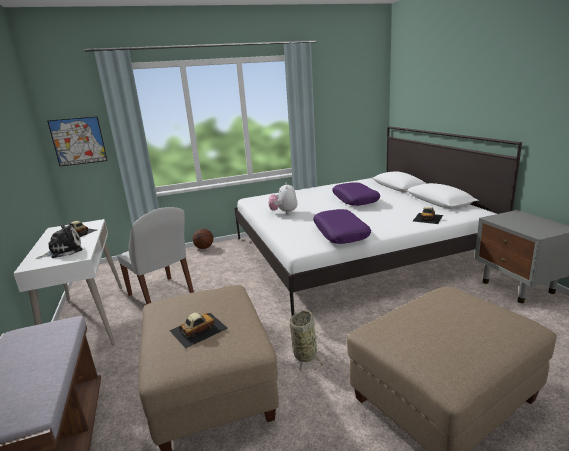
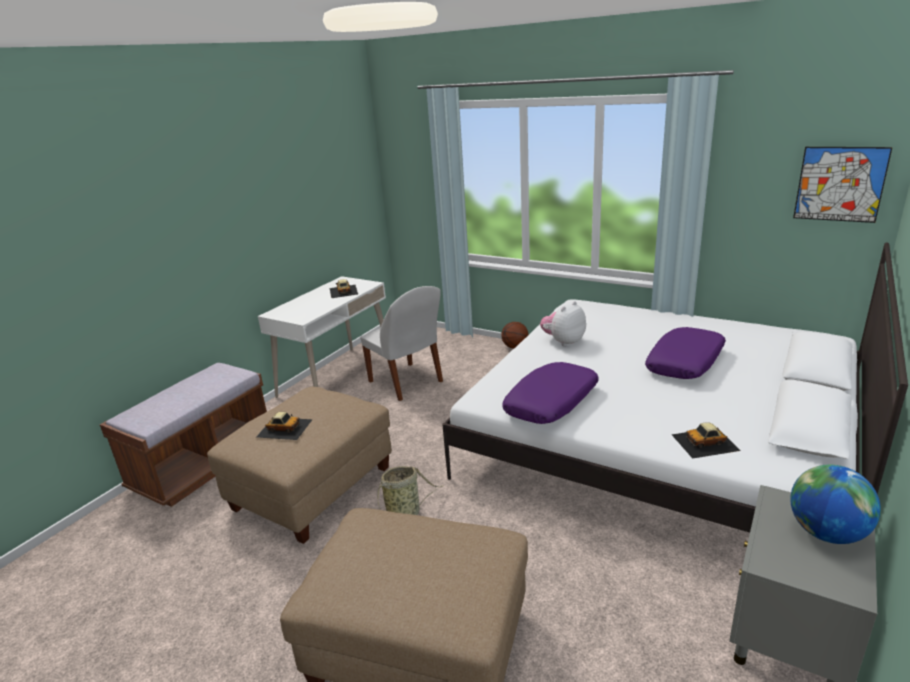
camera: 50 degrees right, 5 degrees up
(63, 251) = (306, 308): plush toy -> none
(78, 141) = (409, 186): picture -> picture (840, 184)
(161, 294) = (406, 382): white chair -> white chair turned 45 degrees counterclockwise
(524, 219) = (826, 533): none -> globe

